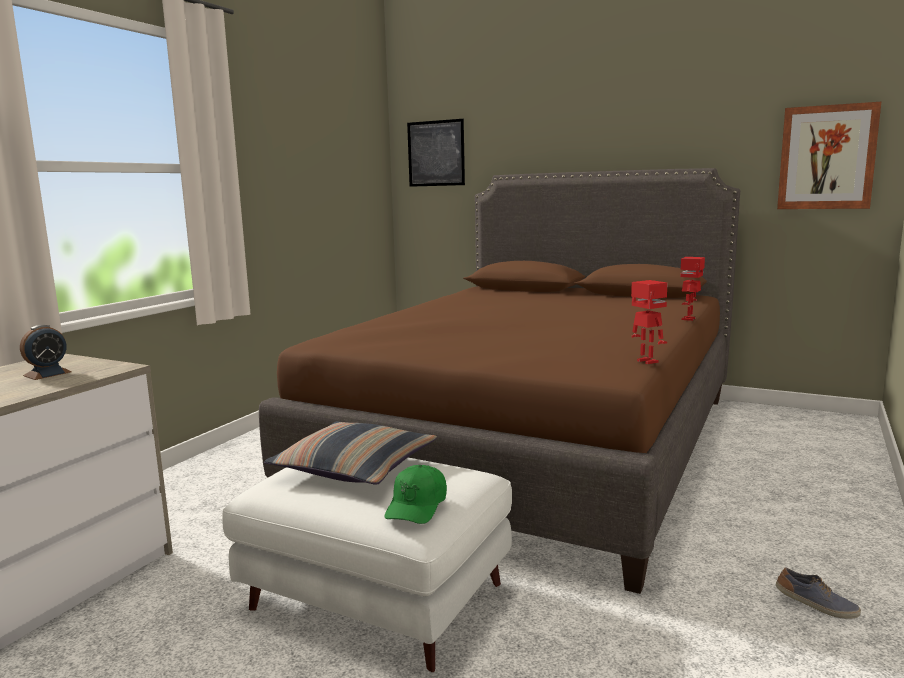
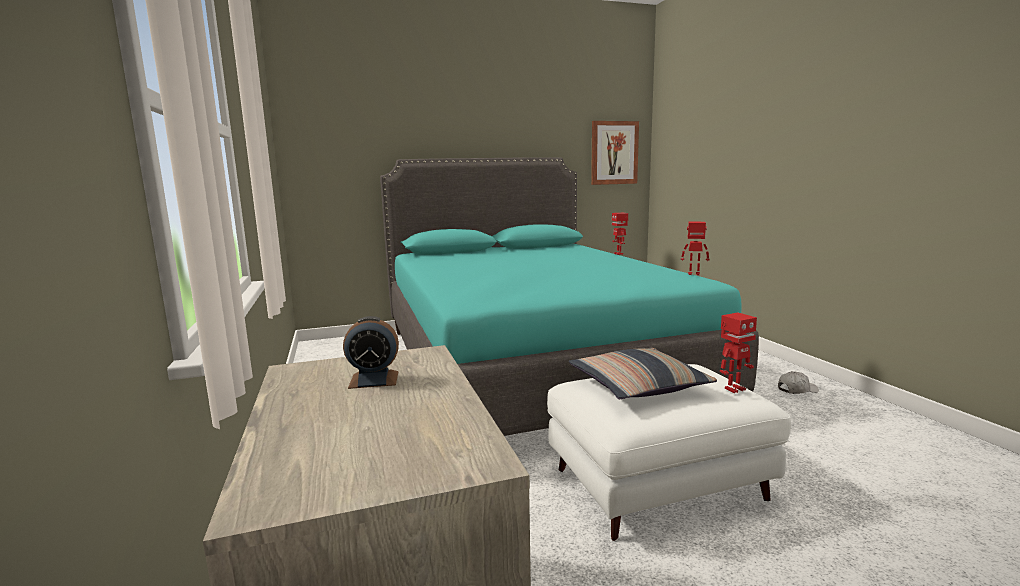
camera: 45 degrees left, 0 degrees up
(47, 374) = (374, 380): alarm clock -> alarm clock turned 90 degrees clockwise
(417, 506) = (733, 389): green cap -> toy robot
(436, 153) = (328, 138): picture -> none
(534, 444) = (530, 364): brown bed -> turquoise bed
(816, 606) = (797, 390): shoe -> white cap

